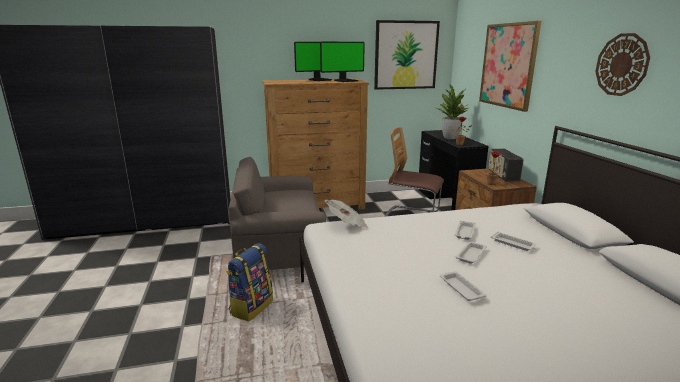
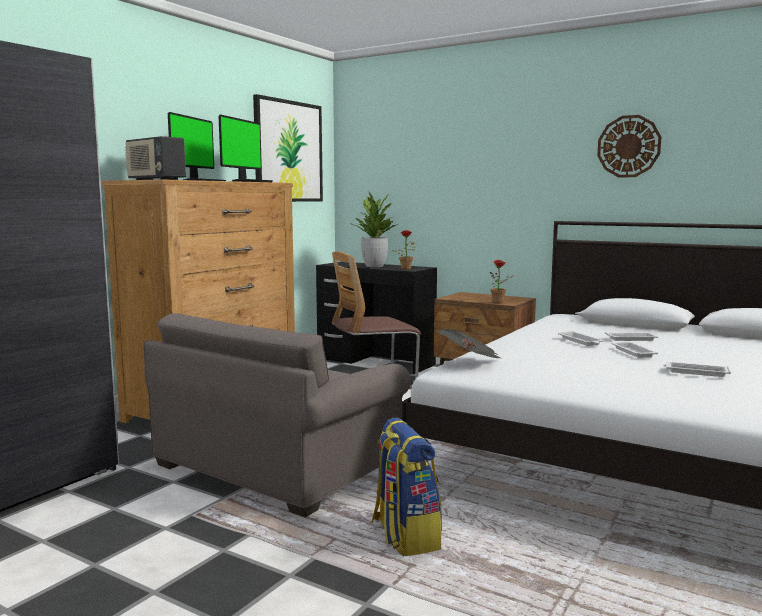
camera: 45 degrees left, 10 degrees down
(502, 176) = (488, 296): radio -> radio (155, 180)
(508, 65) = (455, 161): picture -> none

